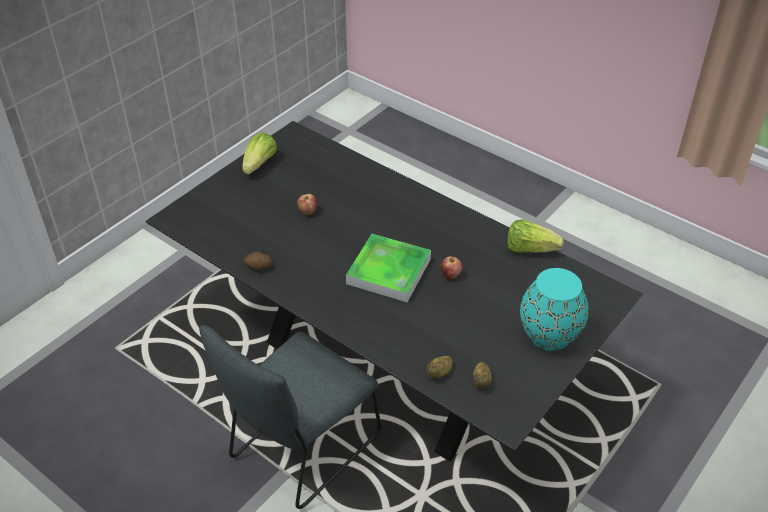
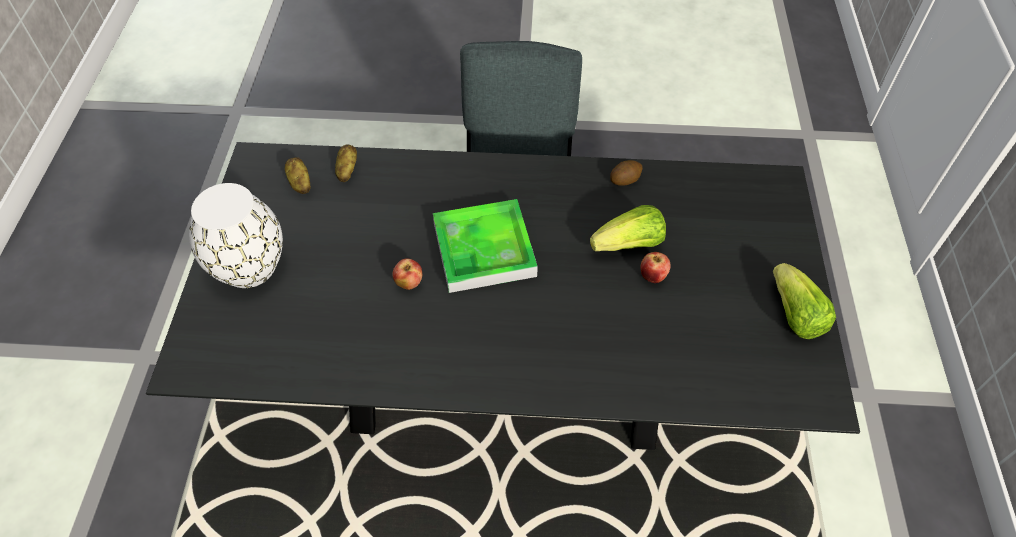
camera: 145 degrees right, 10 degrees up
(529, 249) = (330, 381): lettuce -> lettuce (629, 245)
(549, 335) = (250, 268): turquoise vase -> white vase

